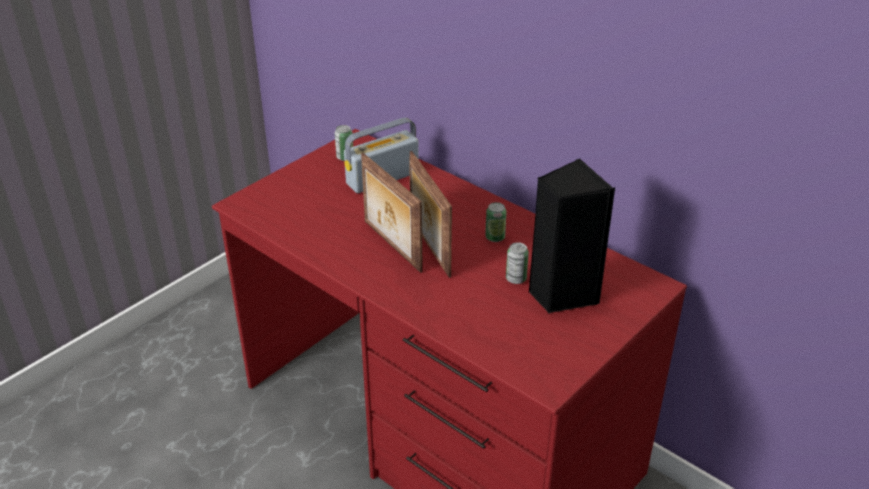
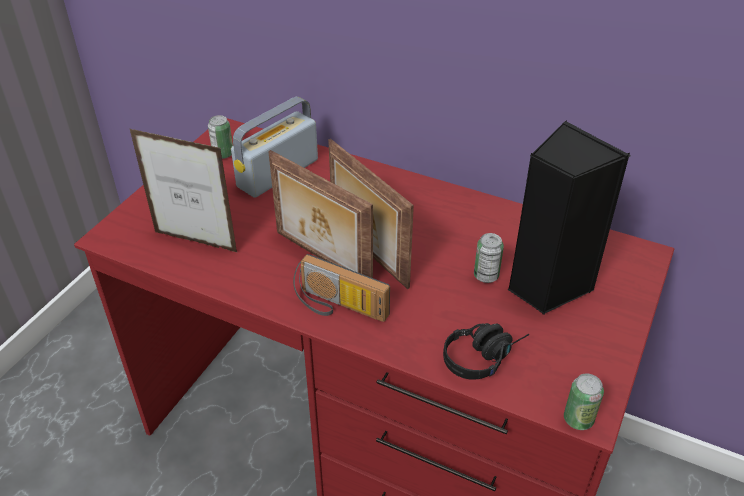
camera: 15 degrees left, 5 degrees up
(300, 218) = (195, 242): none -> picture frame
(389, 280) = (337, 307): none -> radio
(487, 332) = (484, 355): none -> black headphones
(495, 237) = (439, 226): can -> can (578, 419)

